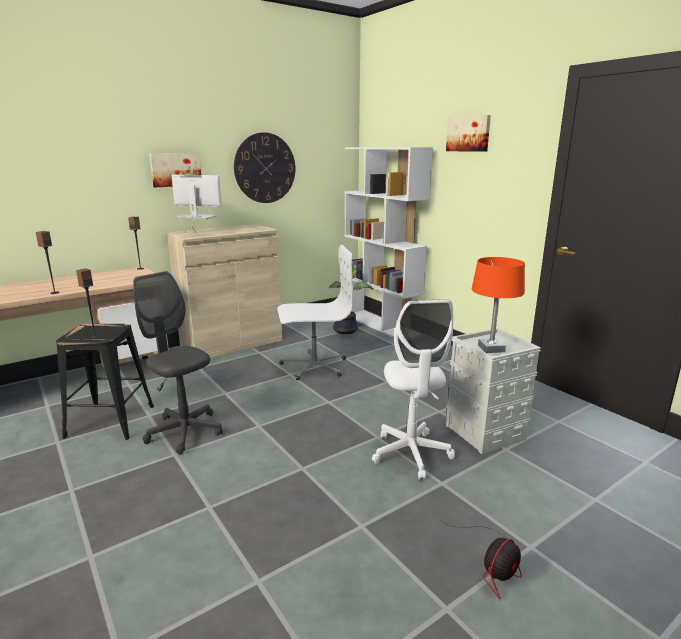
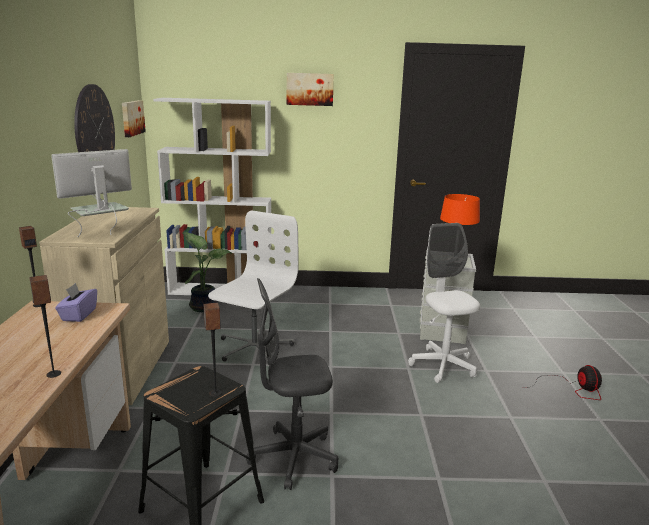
camera: 55 degrees left, 0 degrees up
(134, 277) = (78, 315): none -> purple tissue box
(175, 169) = (33, 145): picture -> picture (131, 118)
(411, 454) = (443, 365): white office chair -> white office chair turned 135 degrees counterclockwise

